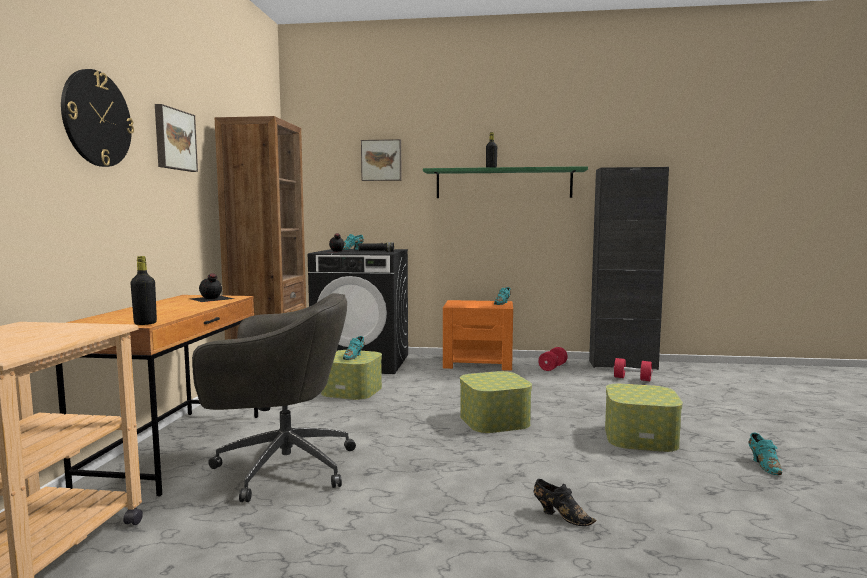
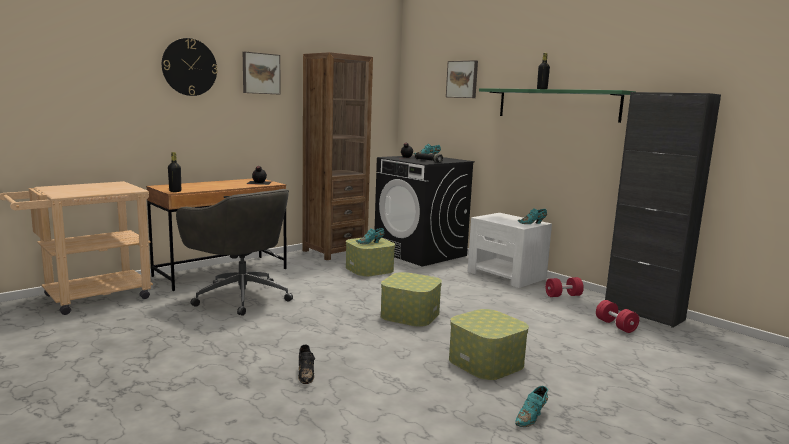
camera: 40 degrees right, 5 degrees up
(478, 363) = (506, 275): orange nightstand -> white nightstand

